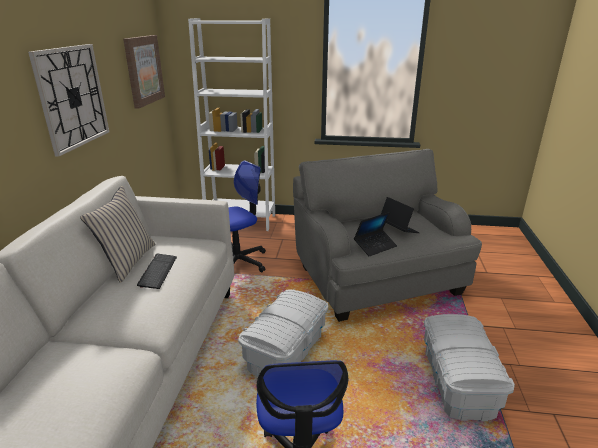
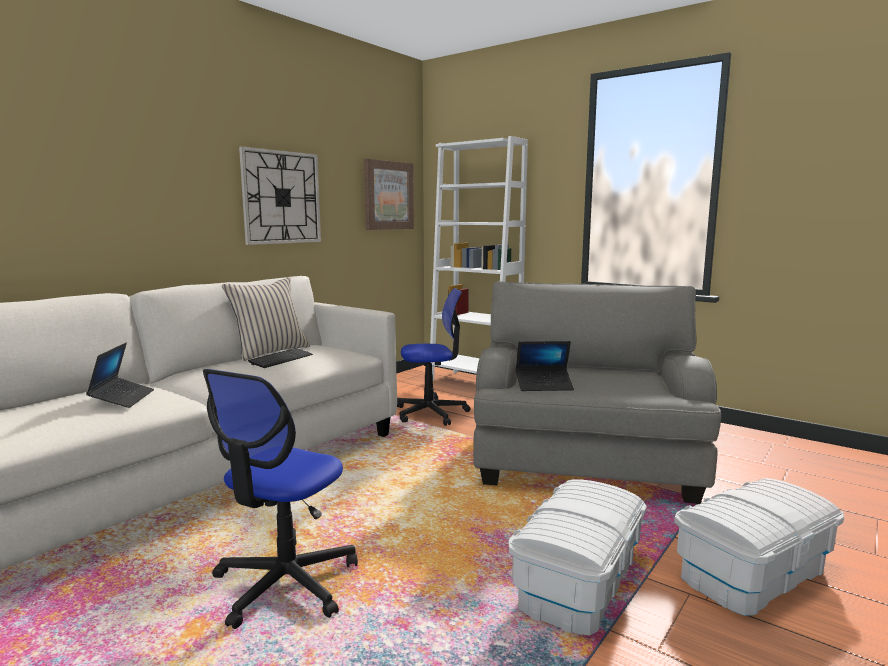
camera: 30 degrees right, 15 degrees down
(285, 350) = (391, 491): white storage box -> white storage box (752, 573)
(398, 229) = (600, 379): laptop -> laptop (122, 399)

